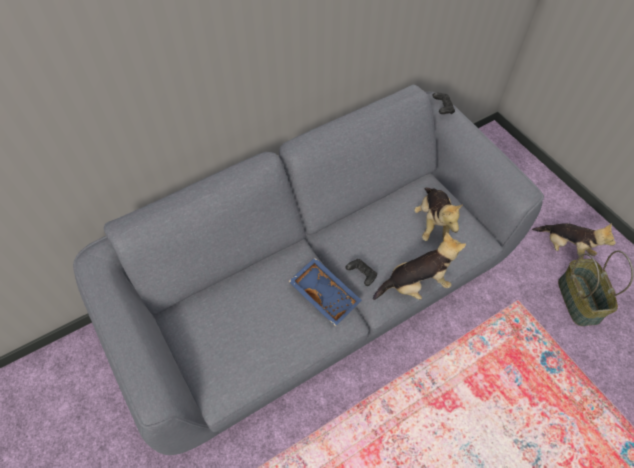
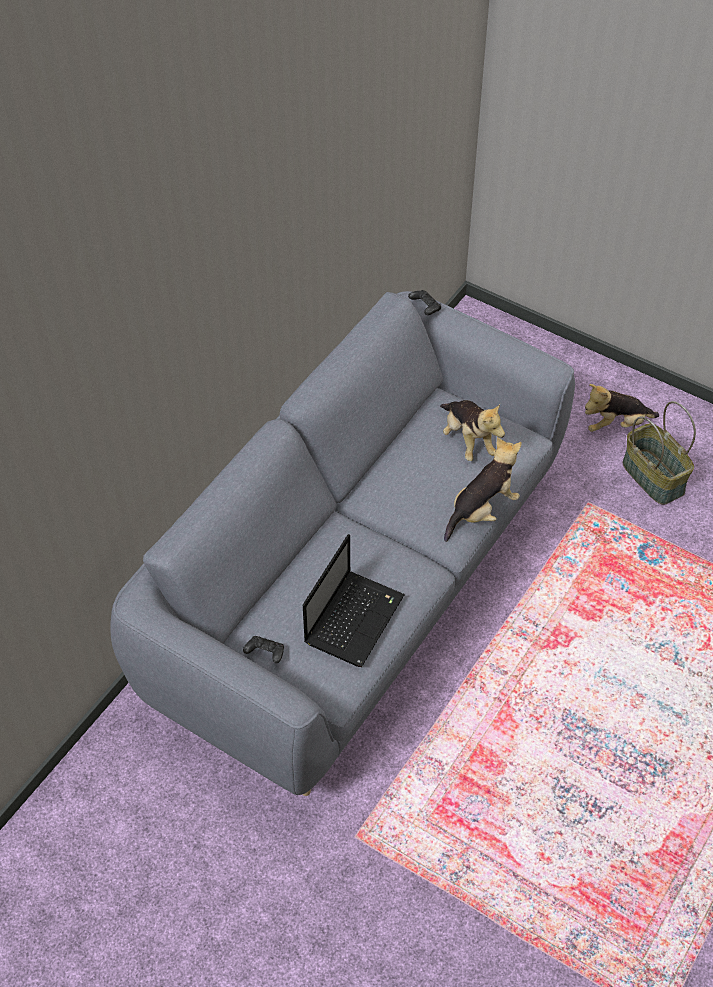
camera: 25 degrees left, 5 degrees down
(266, 335) = (354, 617): none -> laptop
(325, 294) = (393, 555): blue tray -> none
(361, 275) = (420, 522): black game controller -> black game controller (265, 653)
(565, 248) = (615, 424): plush toy -> plush toy turned 150 degrees clockwise

